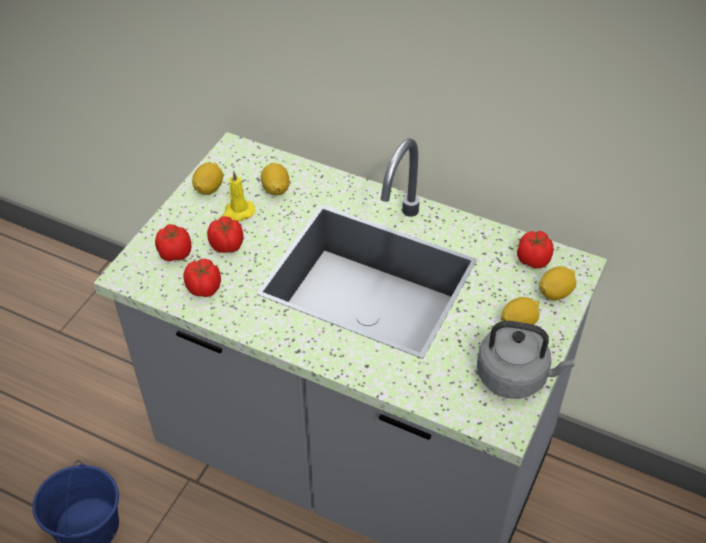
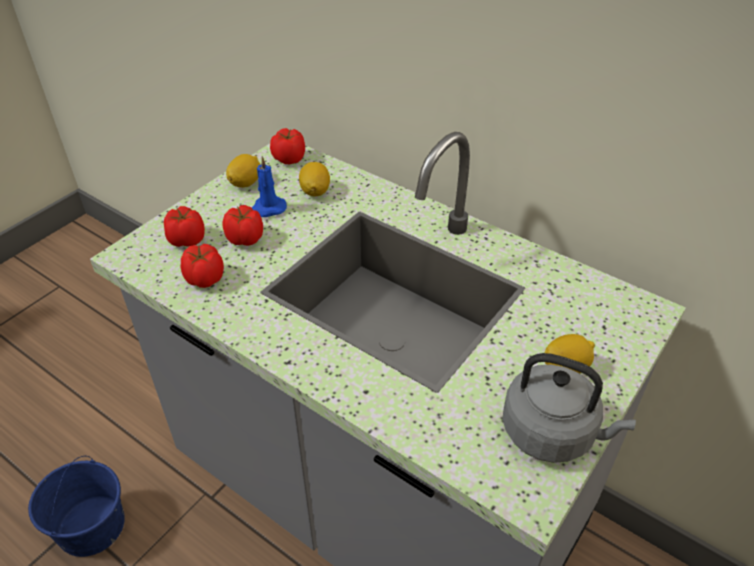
camera: 10 degrees right, 5 degrees down
(237, 213) = (267, 209): yellow candle -> blue candle
(533, 259) = (594, 296): tomato -> tomato (290, 158)
(555, 293) = (617, 337): lemon -> none

